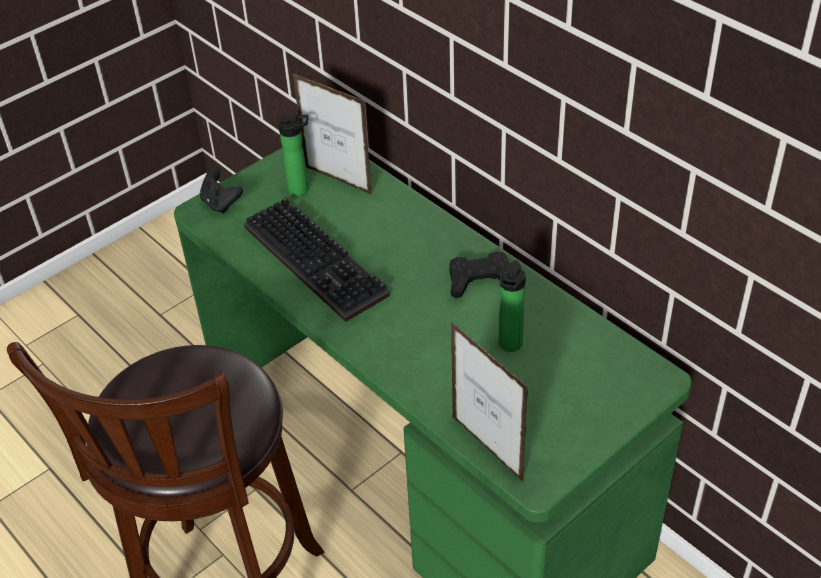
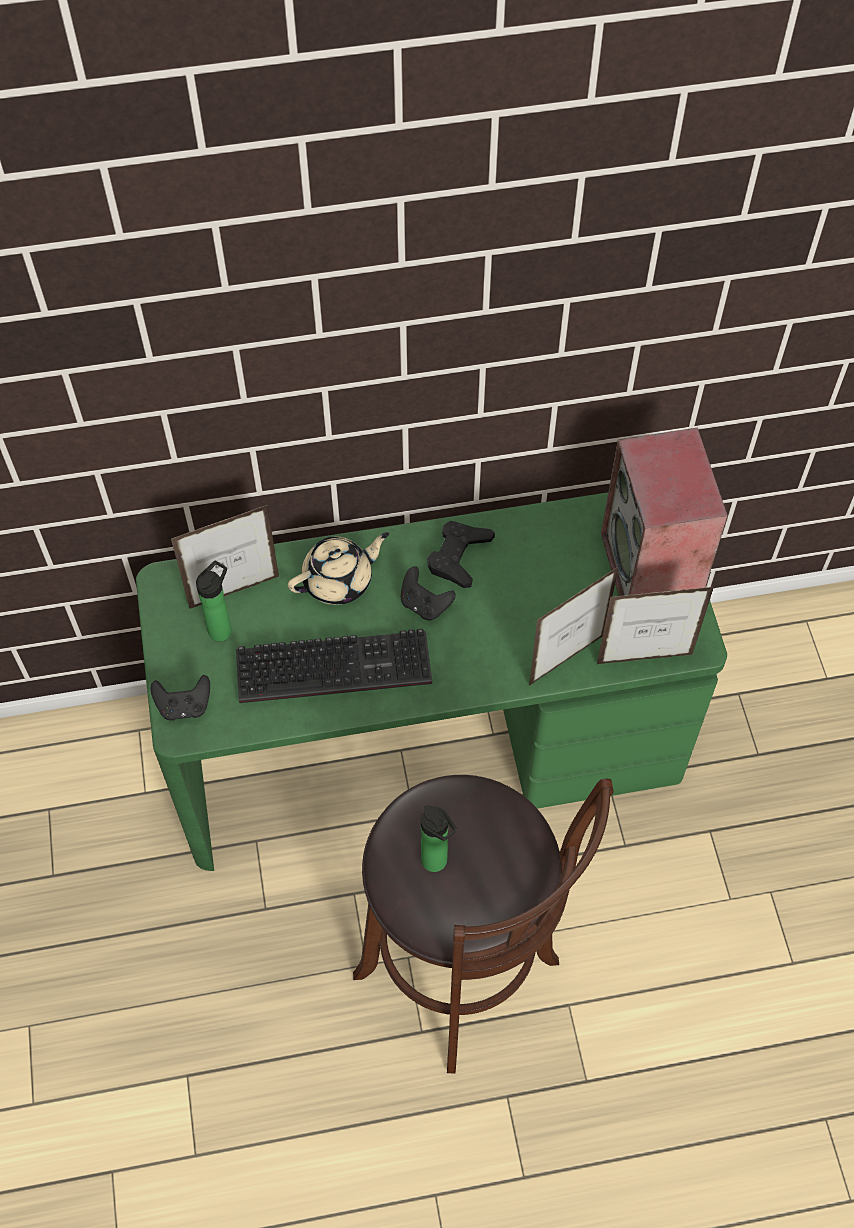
camera: 60 degrees left, 15 degrees up
(396, 226) = (339, 580): none -> beige teapot
(417, 282) = (424, 604): none -> black game controller
(440, 395) = (567, 660): none -> picture frame
(509, 346) = (549, 581): bottle -> bottle (437, 863)
(587, 410) = (651, 570): none -> speaker

